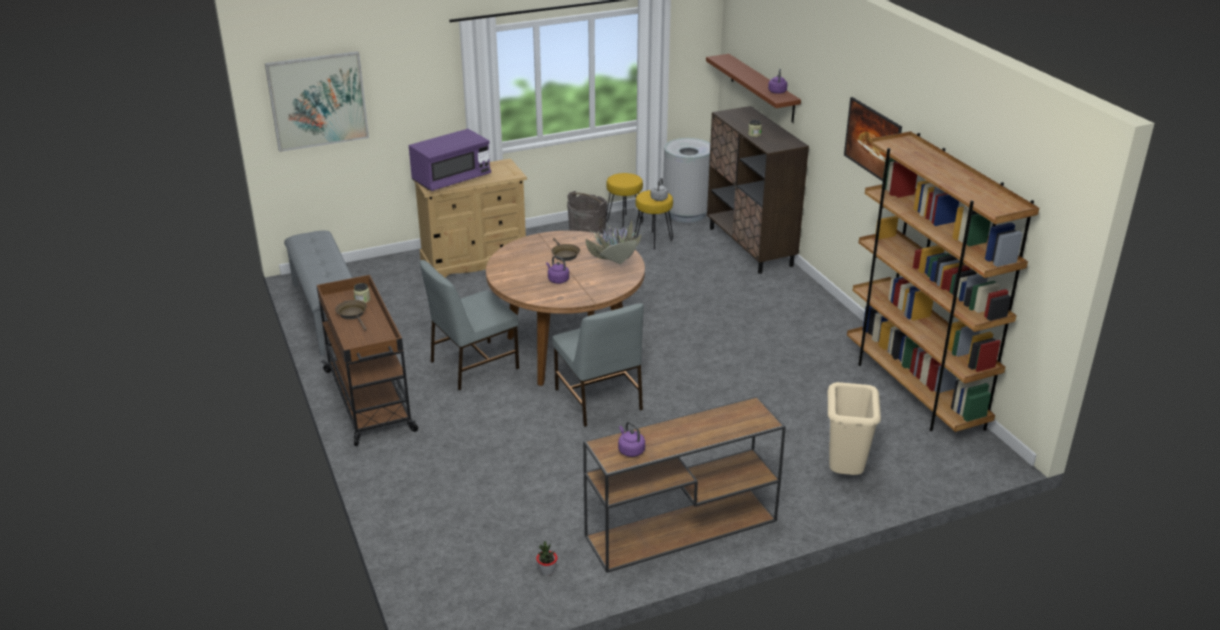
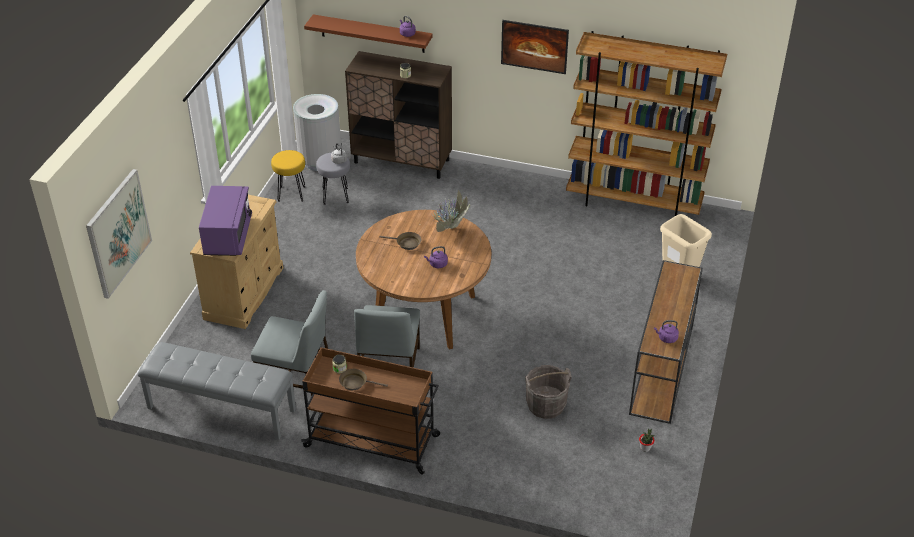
camera: 50 degrees left, 10 degrees up
(587, 232) = (281, 218): grey bucket -> grey bucket (546, 405)
(598, 400) = (499, 332): grey chair -> grey chair (296, 379)
(652, 240) = (335, 196): yellow stool -> grey stool

